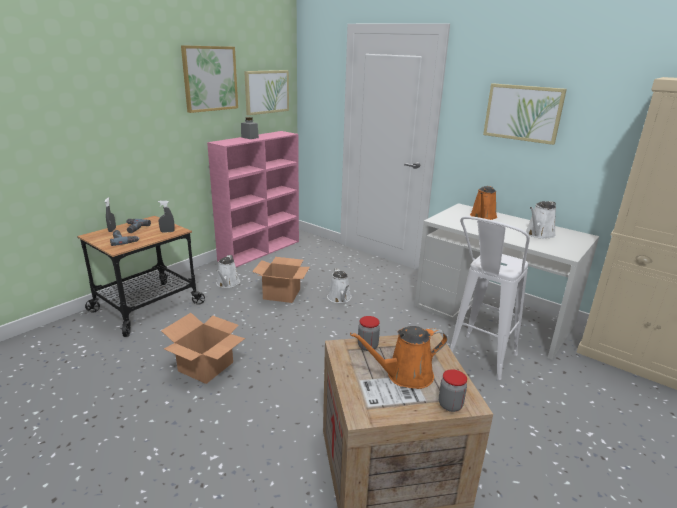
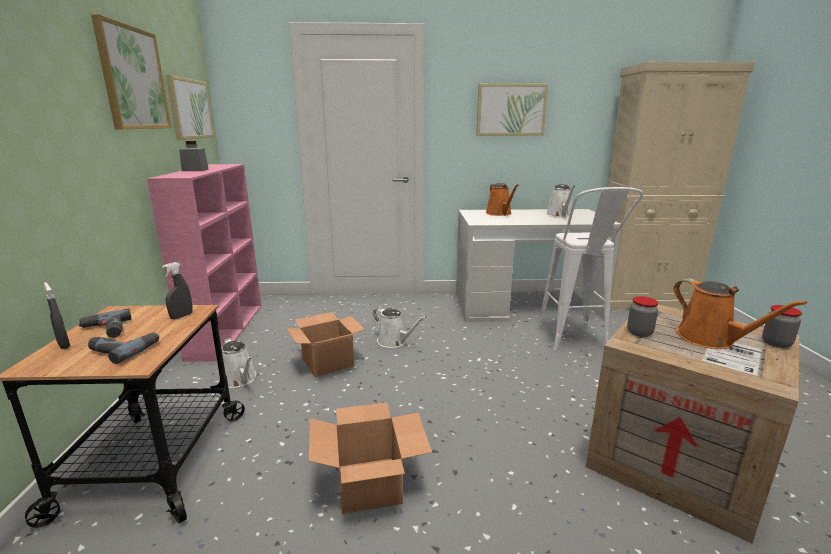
camera: 40 degrees left, 5 degrees down
(405, 375) = (710, 339): orange watering can -> orange watering can turned 60 degrees counterclockwise

